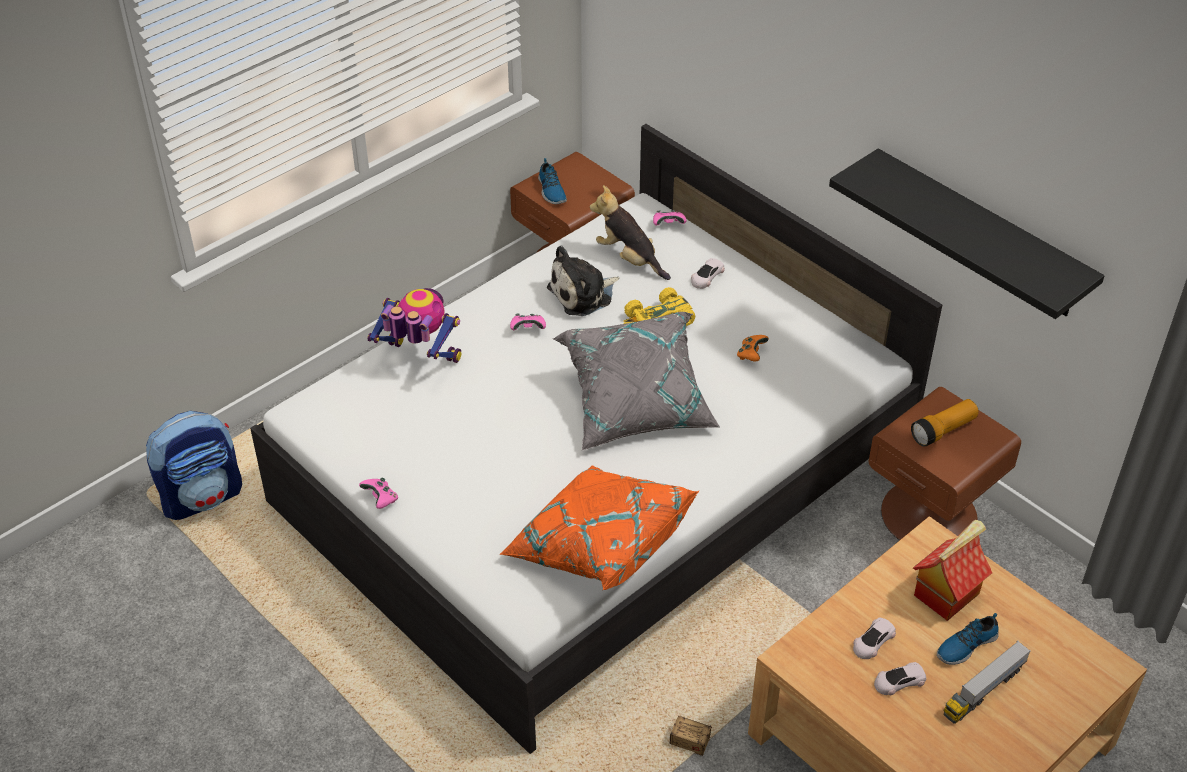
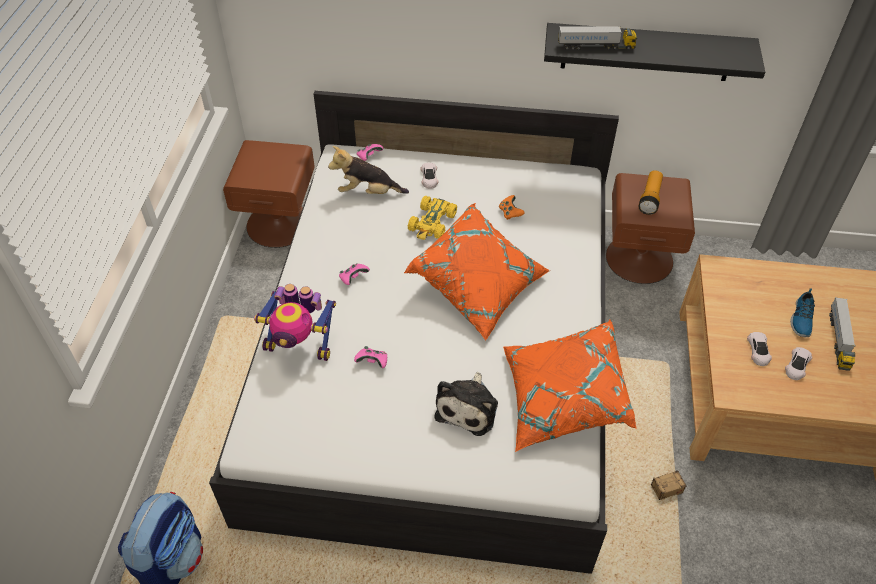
camera: 40 degrees left, 5 degrees up
(381, 499) = (384, 470): pink game controller -> pink game controller (373, 362)
(420, 358) = (300, 345): toy robot -> toy robot turned 150 degrees counterclockwise
(551, 191) = (256, 175): shoe -> none
(583, 294) = (365, 233): plush toy -> plush toy (468, 407)
(636, 404) = (478, 287): grey pillow -> orange pillow
(896, 195) = (595, 46): none -> toy truck
(946, 593) = (758, 294): toy house -> none

